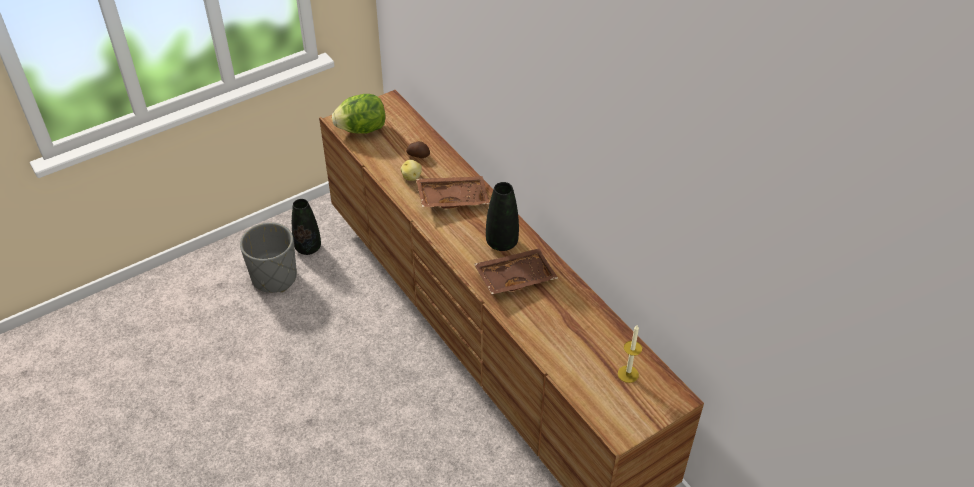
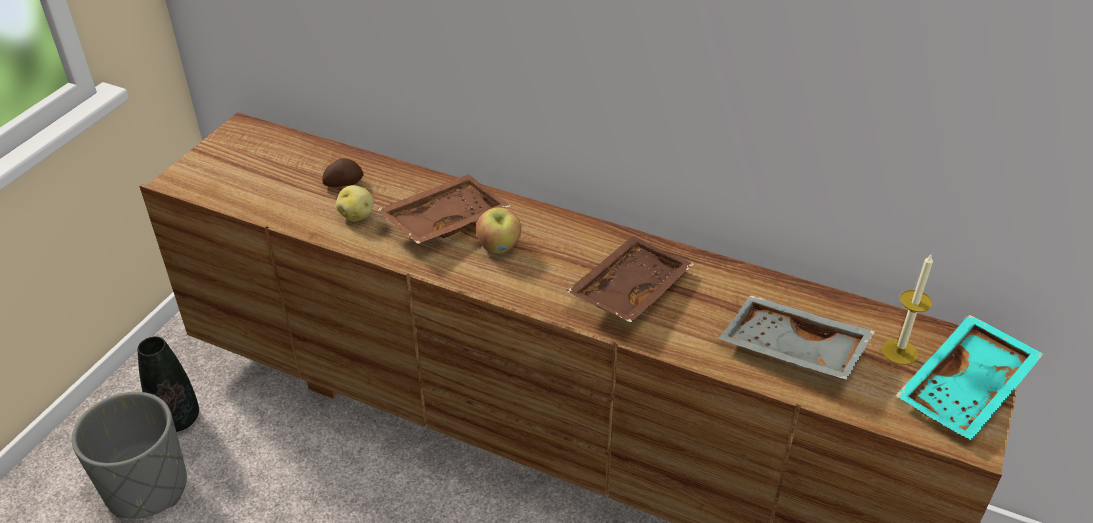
camera: 30 degrees left, 5 degrees down
(362, 129) = (225, 179): lettuce -> none
(469, 225) = (499, 247): none -> apple
(502, 243) = (568, 252): black vase -> none
(570, 347) = (791, 351): none -> grey tray
(644, 410) = (967, 390): none -> turquoise tray

